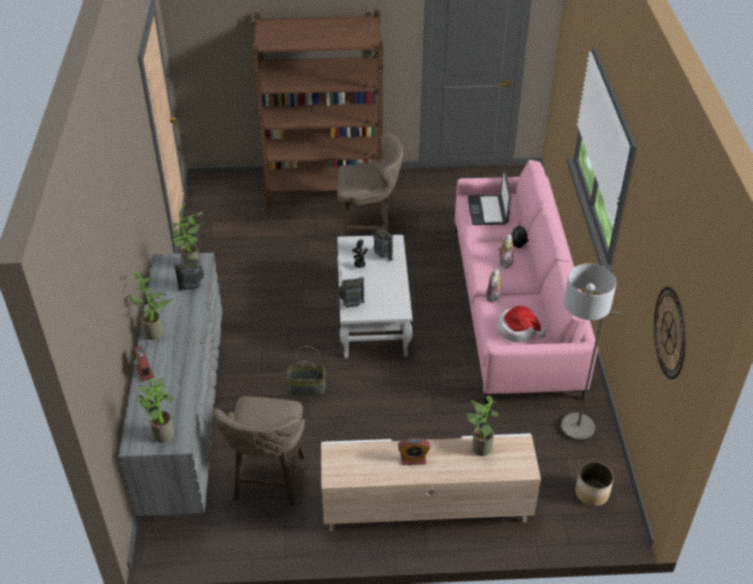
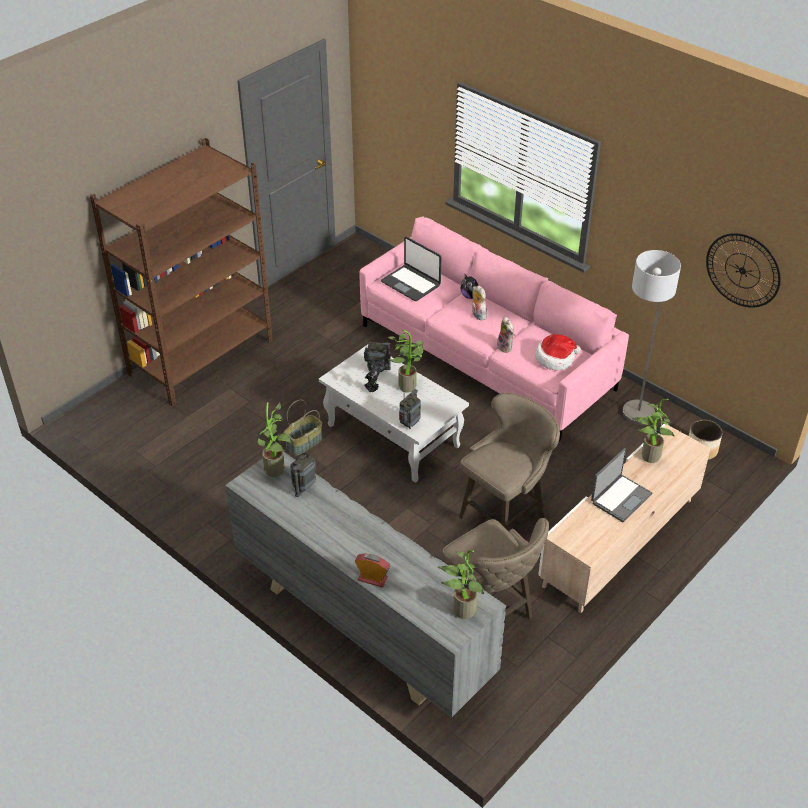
camera: 45 degrees left, 0 degrees up
(156, 332) = (332, 542): potted plant -> potted plant (407, 385)
(306, 387) = (418, 526): basket -> basket (304, 443)
(370, 232) = (294, 369): beige stool -> beige stool (504, 515)
(413, 459) = (620, 498): alarm clock -> laptop

